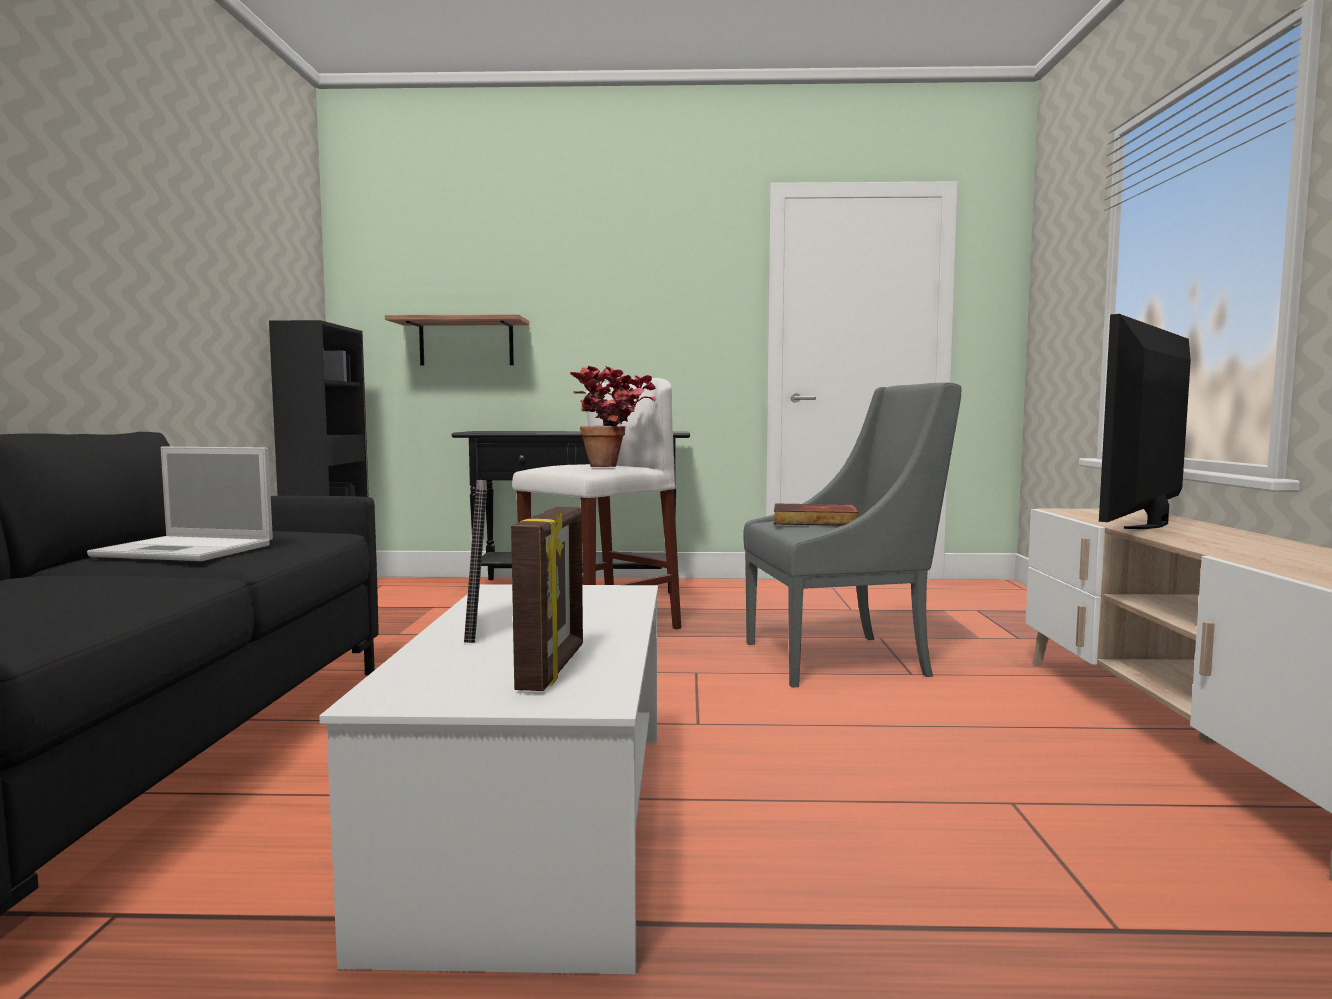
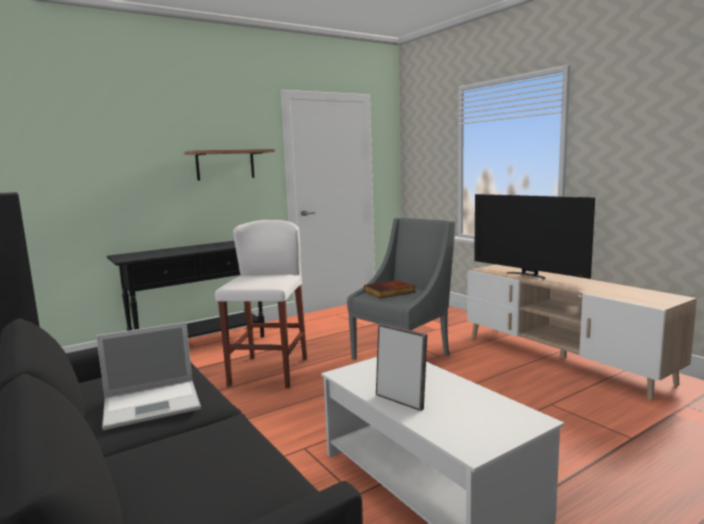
camera: 35 degrees left, 5 degrees up
(466, 343) = (93, 193): shelf -> shelf (225, 165)
(553, 668) = (486, 411): picture frame -> none
(613, 467) = (280, 278): potted plant -> none
(1150, 524) = (528, 275): television -> television turned 45 degrees counterclockwise

